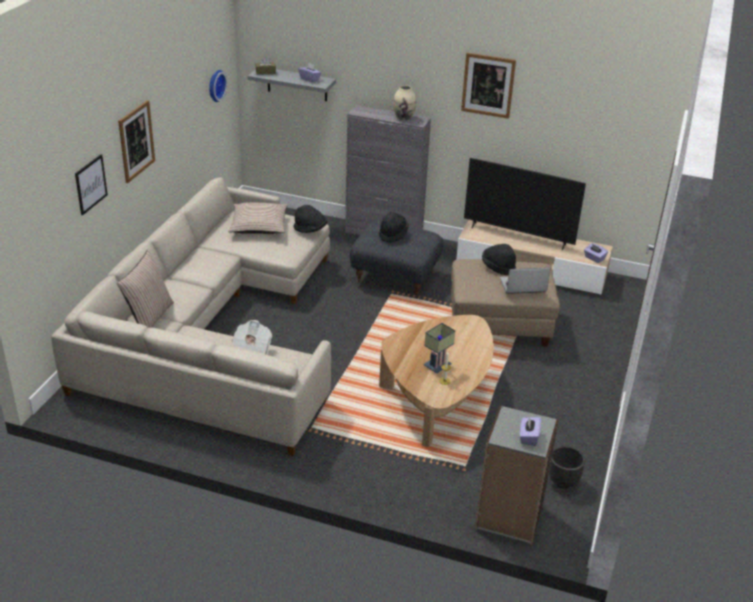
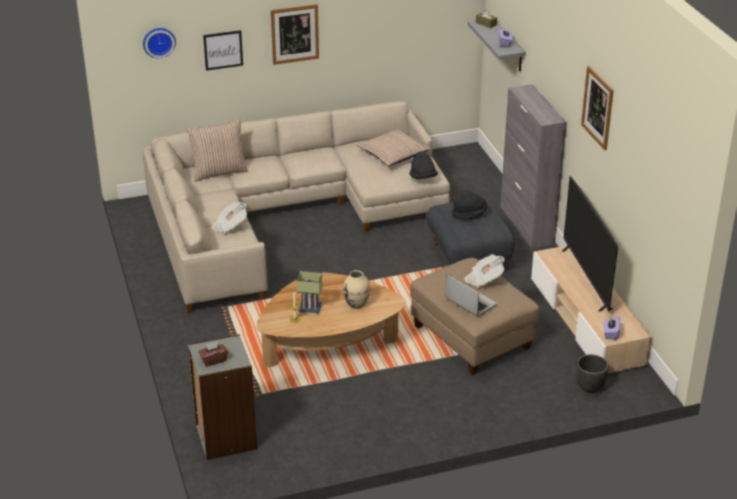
camera: 55 degrees right, 0 degrees up
(215, 85) = (438, 19): wall clock -> wall clock (158, 41)
(404, 117) = (544, 111): beige vase -> beige vase (357, 304)
(498, 267) = (484, 279): black hat -> newspaper
(528, 437) = (213, 360): purple tissue box -> brown tissue box
(563, 482) = (297, 450): black planter -> black planter (590, 387)

